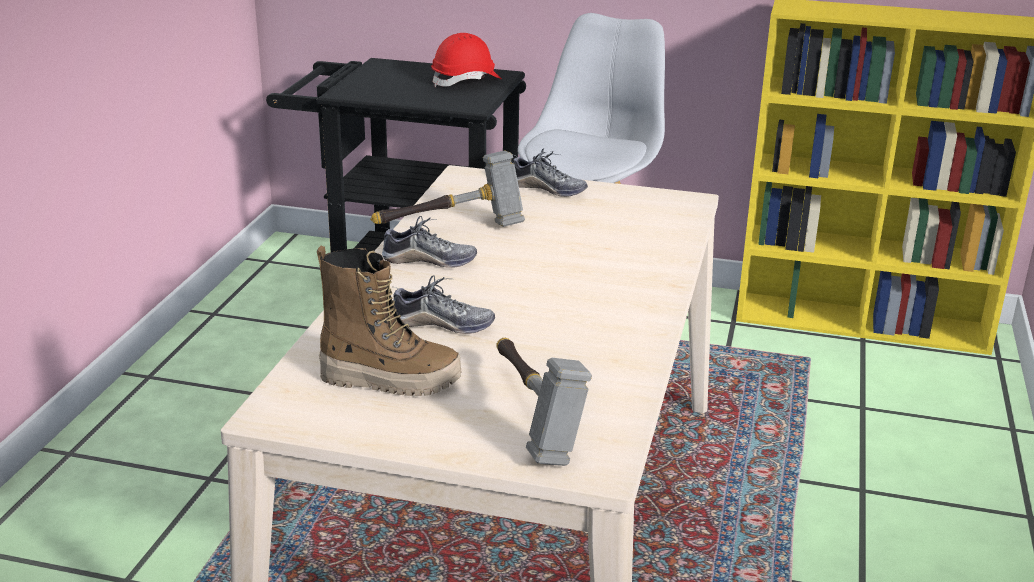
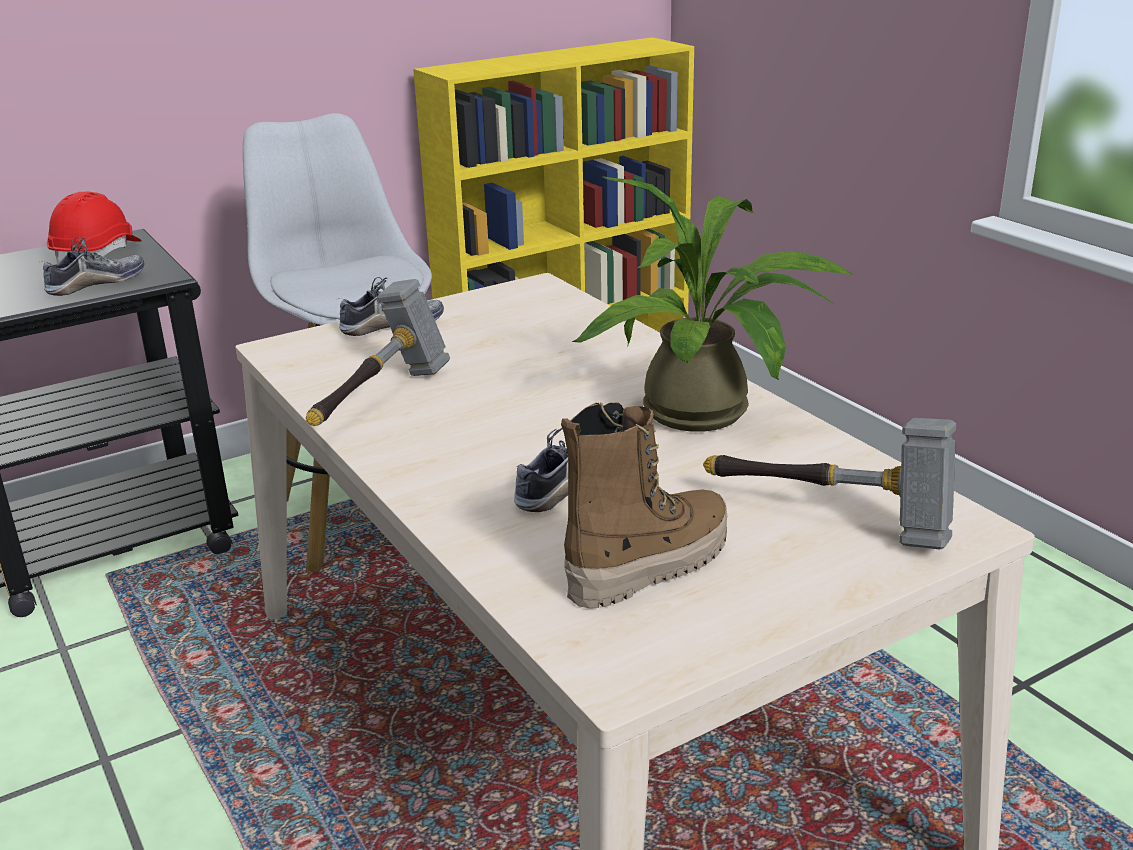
camera: 45 degrees left, 0 degrees up
(429, 261) = (425, 439): shoe -> shoe (96, 284)
(604, 327) = (707, 415): none -> potted plant

